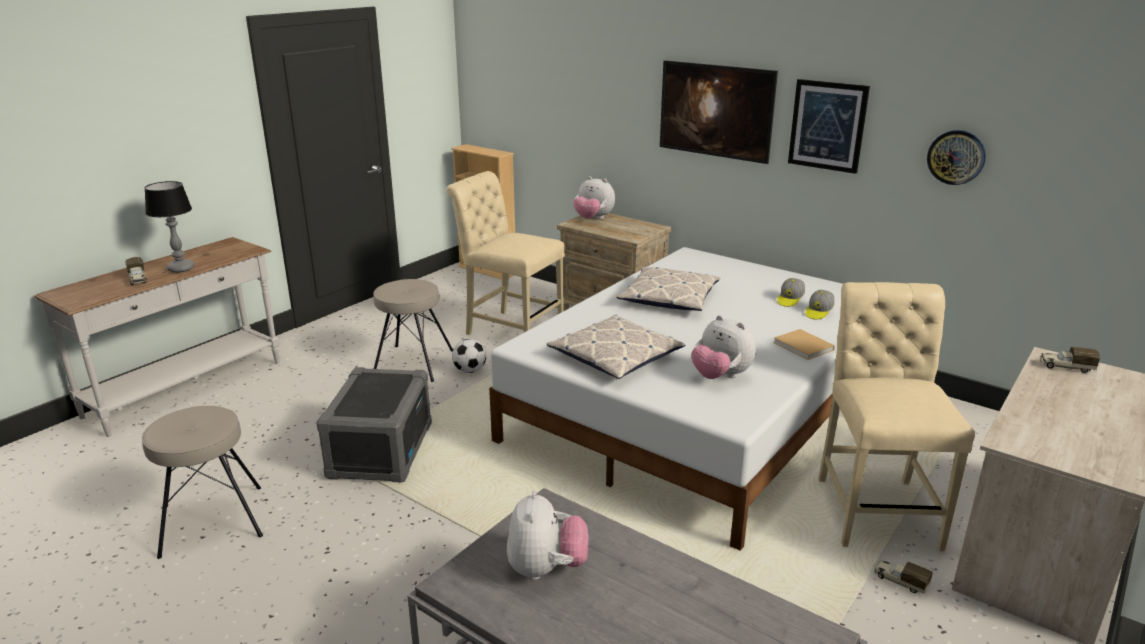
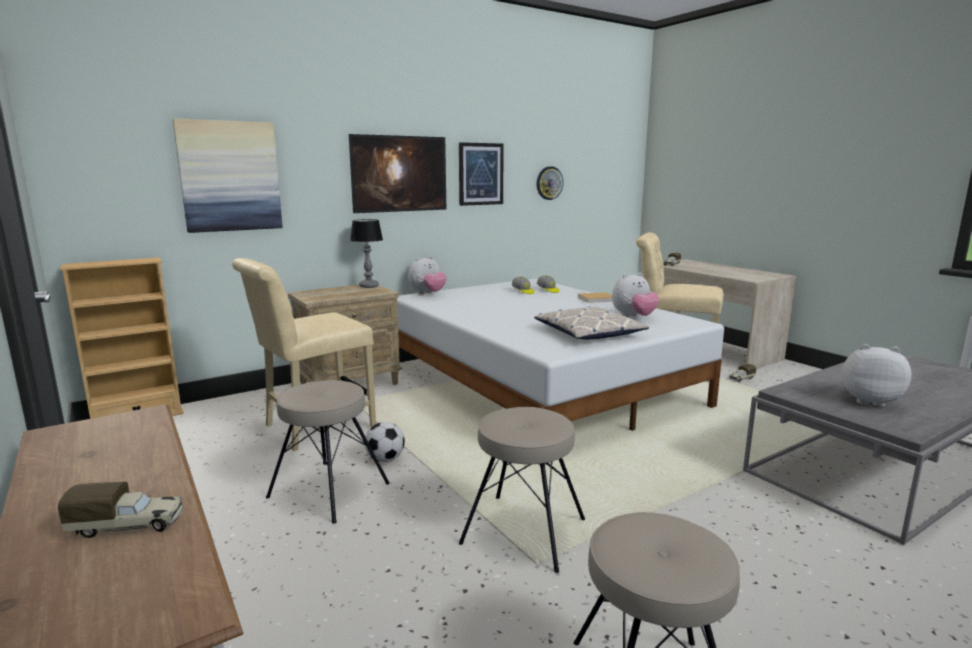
camera: 70 degrees left, 10 degrees down
(180, 268) = (139, 476): table lamp -> table lamp (368, 286)
(380, 450) = (523, 532): grey storage box -> beige stool
(564, 93) = (230, 176): none -> picture
(593, 219) = (315, 294): plush toy -> plush toy (428, 293)
(669, 298) = (491, 310): pillow -> none

